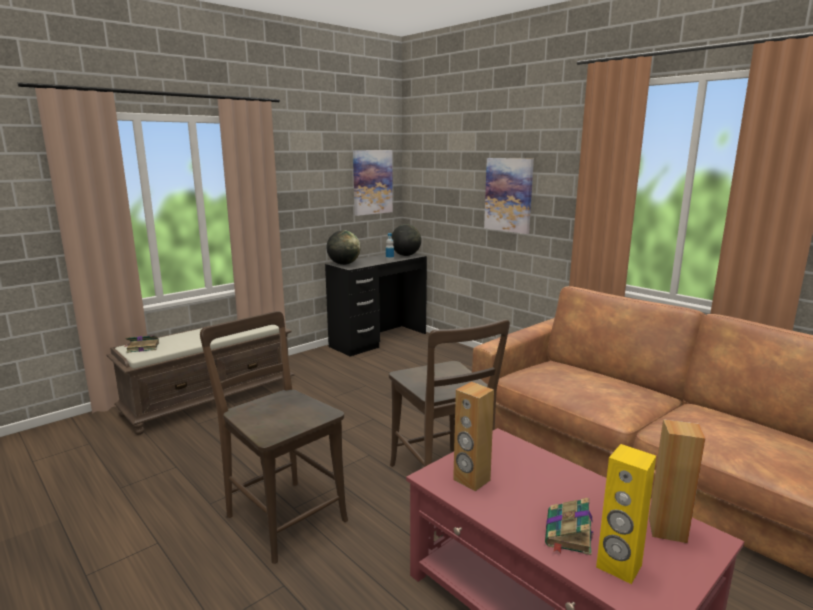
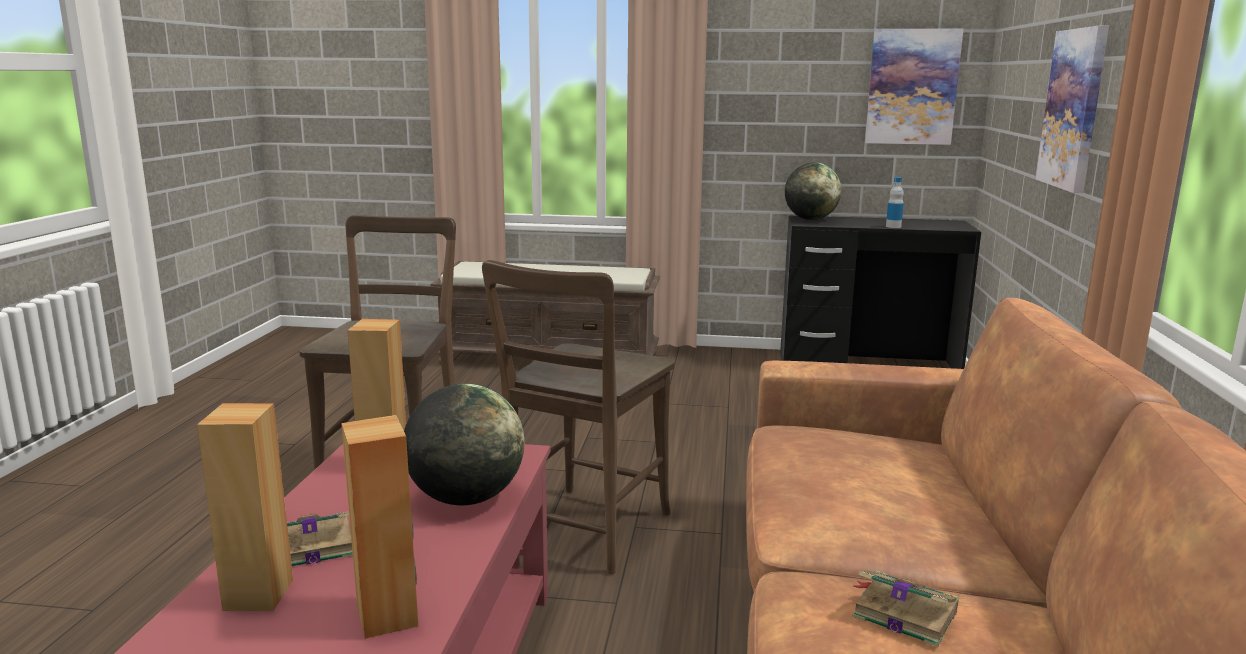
camera: 50 degrees right, 0 degrees up
(142, 347) = (476, 266): book -> book (902, 613)
(406, 255) = (945, 225): globe -> globe (466, 499)
(618, 566) = (257, 595): yellow speaker -> brown speaker

